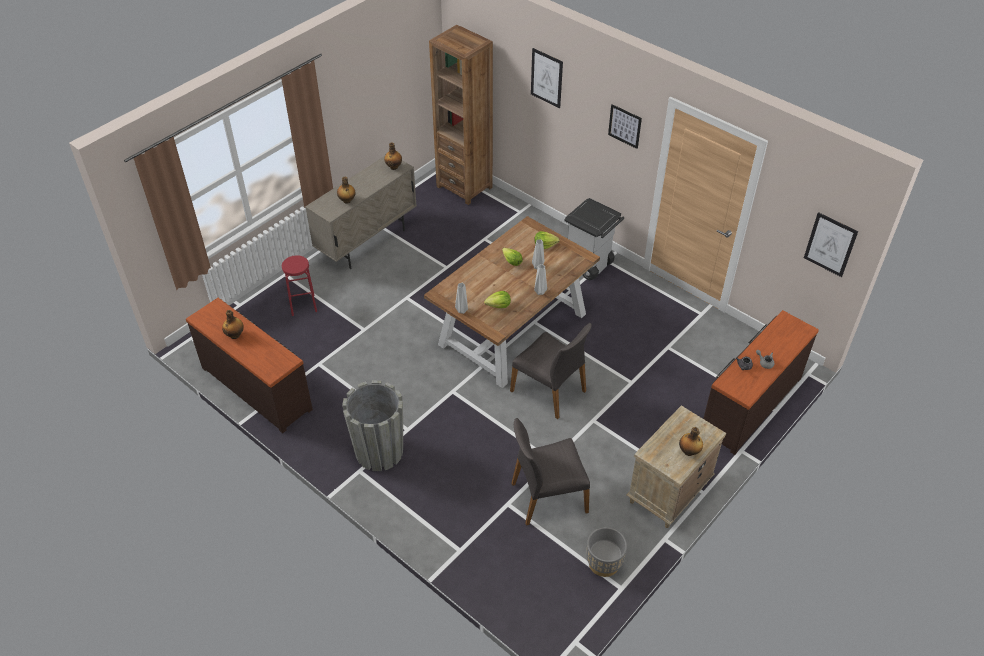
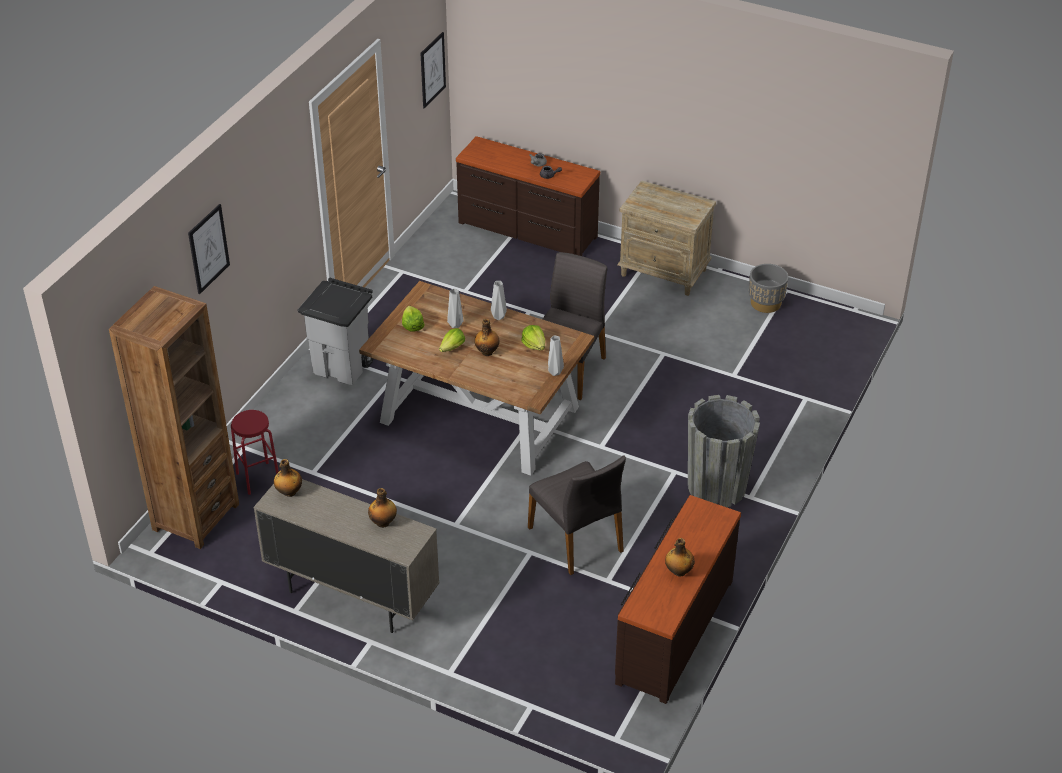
camera: 105 degrees left, 5 degrees down
(303, 305) = (506, 631): red stool -> red stool (258, 478)
(547, 497) = (710, 349): grey chair -> grey chair (577, 539)
(625, 126) = (286, 190): picture -> none
(689, 452) = (675, 199): bottle -> bottle (487, 352)

